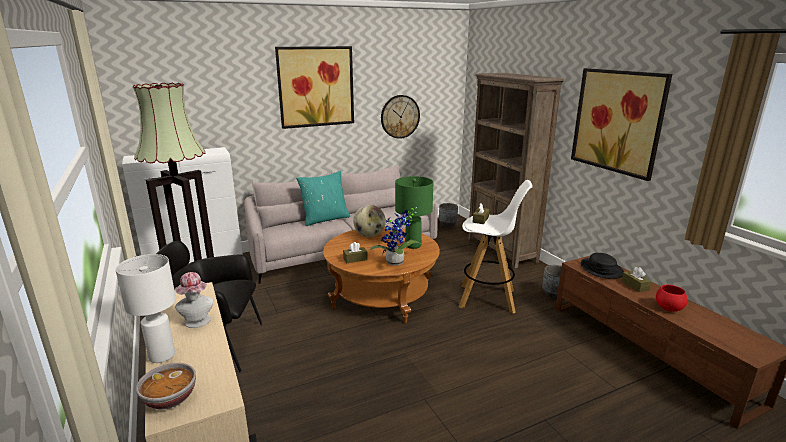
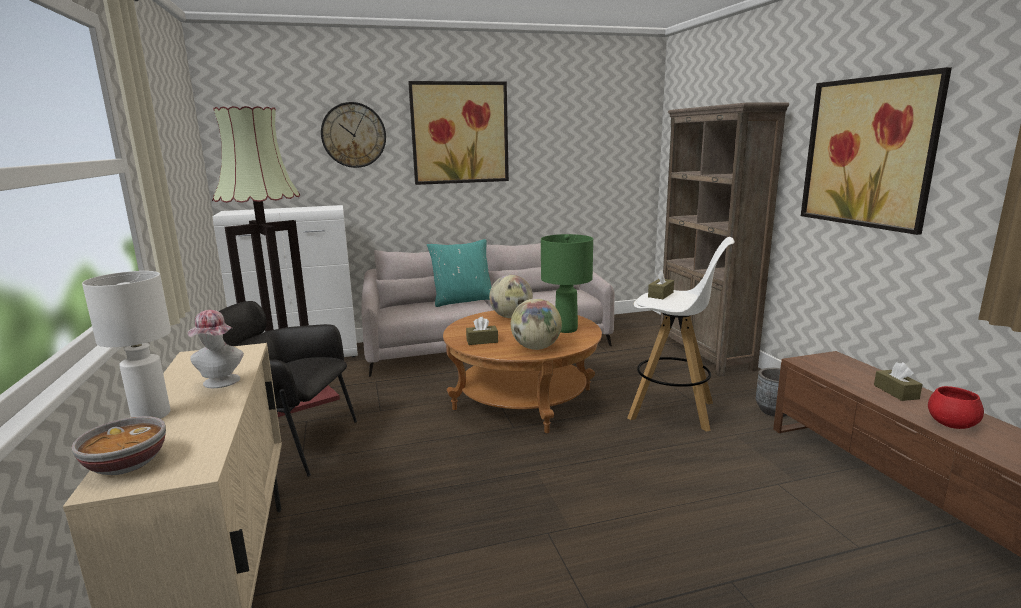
camera: 10 degrees right, 5 degrees down
(396, 263) = (536, 348): potted plant -> globe
(400, 116) = (571, 175): wall clock -> wall clock (353, 135)
(447, 224) = (635, 321): grey planter -> none
(601, 269) = (843, 369): black hat -> none

